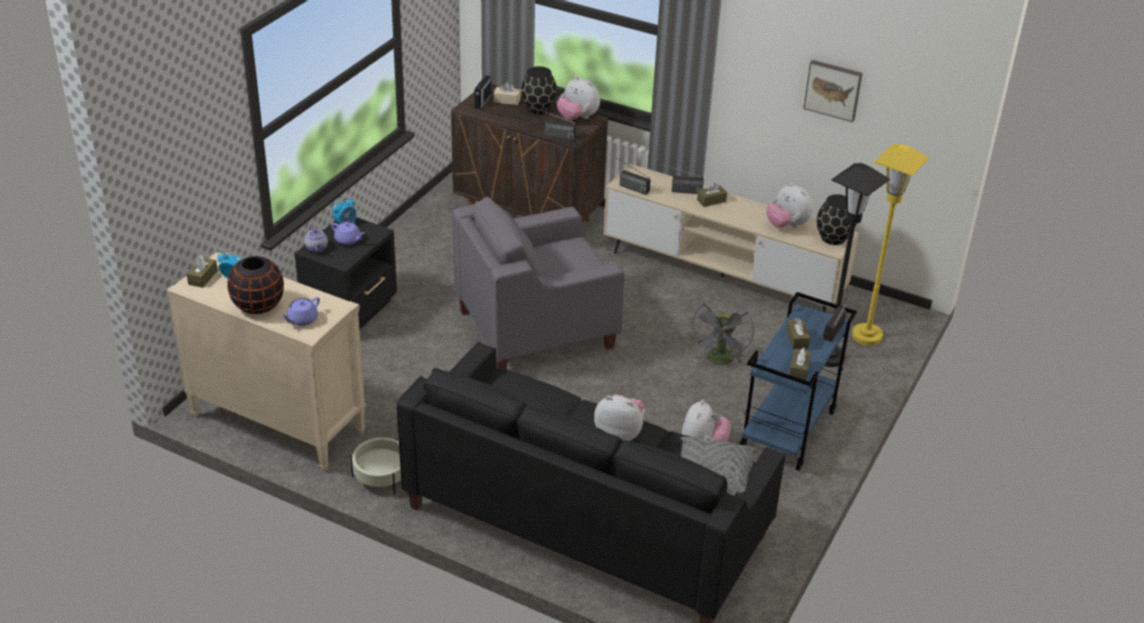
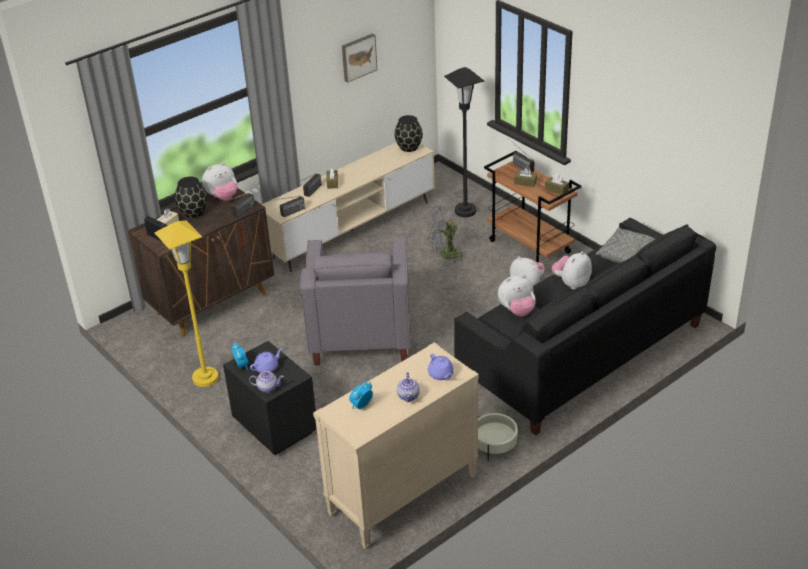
camera: 65 degrees left, 0 degrees up
(203, 277) = (349, 424): brown tissue box -> none
(258, 305) = (409, 396): black vase -> teapot
(720, 361) = (445, 255): grey fan -> grey fan turned 120 degrees clockwise
(787, 225) = (383, 161): plush toy -> plush toy (517, 310)
(788, 431) = (530, 247): blue cart -> brown cart
(867, 336) = (452, 191): yellow floor lamp -> yellow floor lamp (205, 378)

